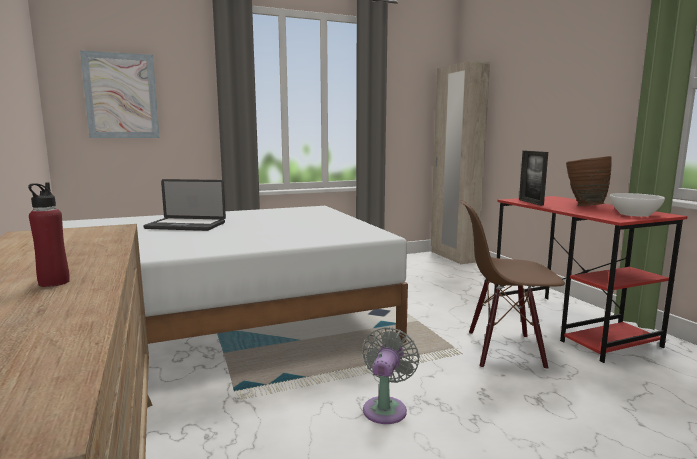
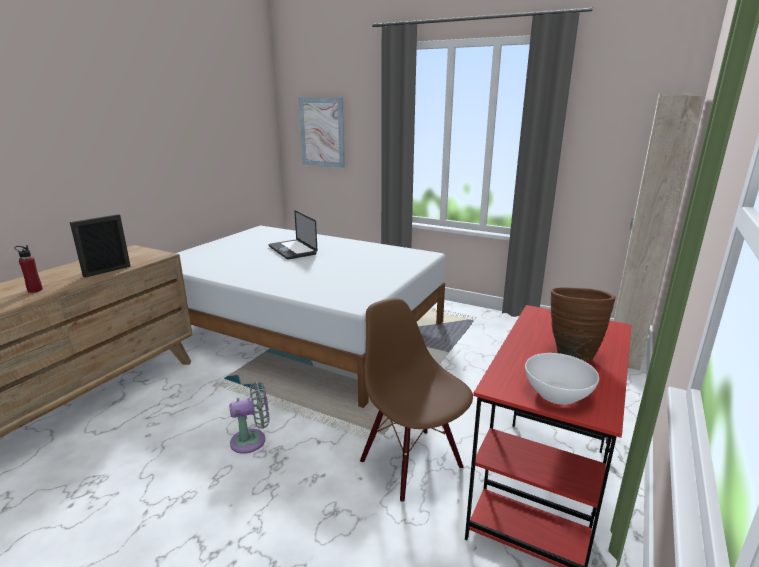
camera: 50 degrees right, 10 degrees up
(530, 202) = (535, 323): picture frame -> picture frame (107, 271)

